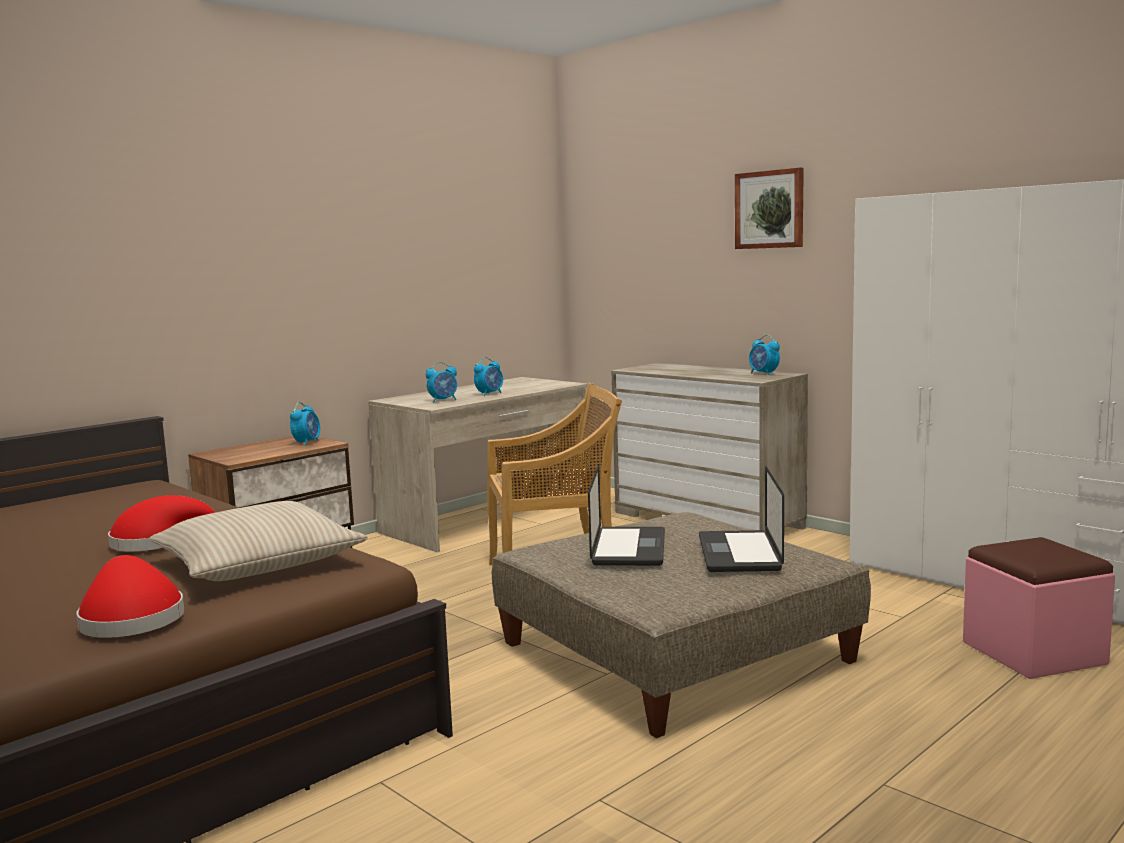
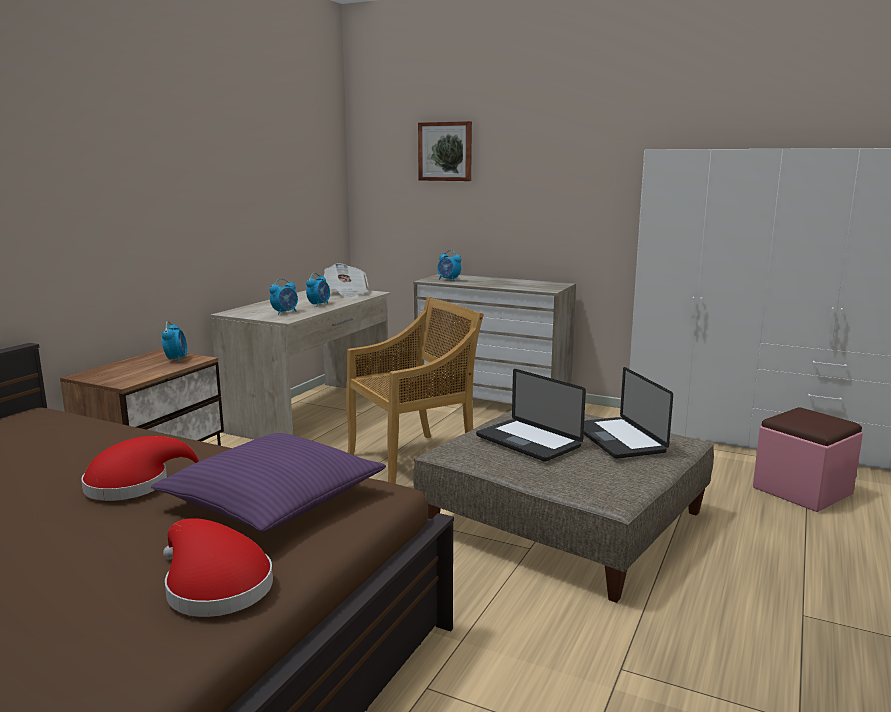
camera: 20 degrees left, 5 degrees up
(258, 563) = (272, 500): beige pillow -> purple pillow
(537, 383) = (346, 293): none -> newspaper
(629, 548) = (528, 441): laptop -> laptop turned 150 degrees clockwise
(763, 373) = (544, 284): alarm clock -> alarm clock (449, 280)
(770, 209) = (546, 152): picture -> picture (445, 151)

